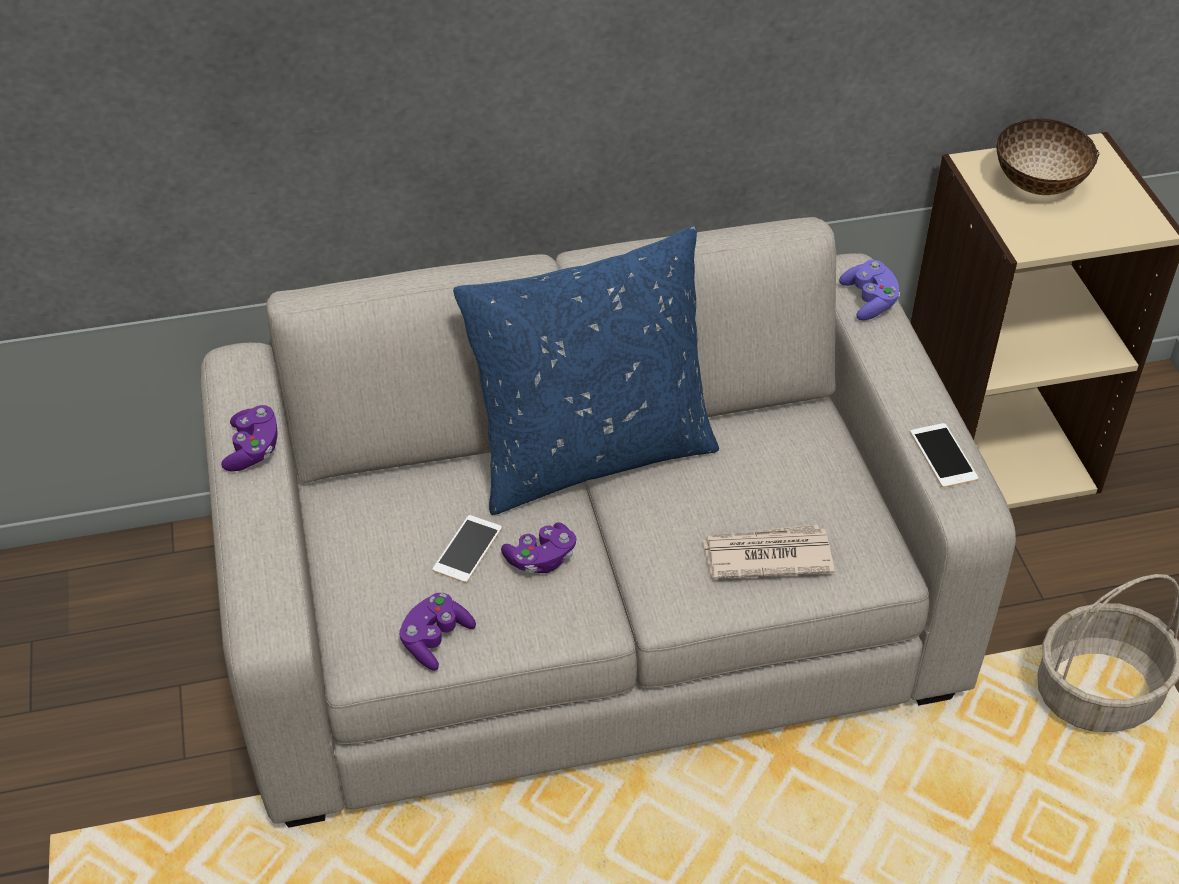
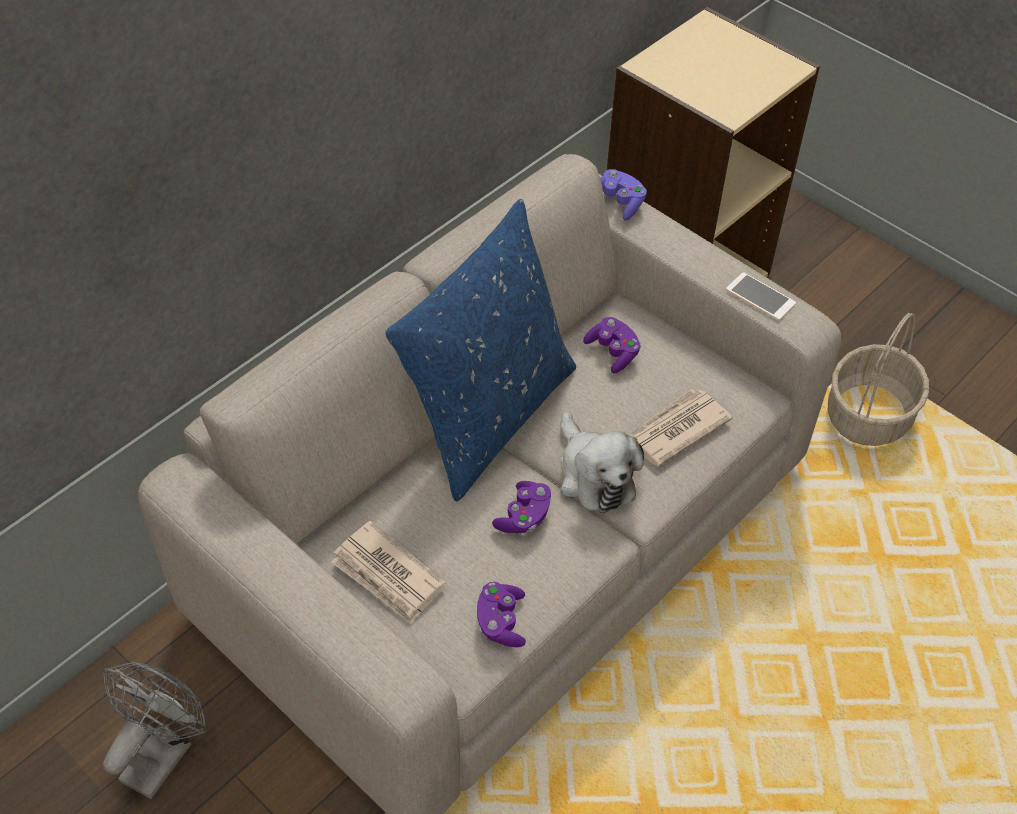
camera: 35 degrees left, 5 degrees up
(138, 632) = (162, 753): none -> grey fan
(253, 450) = (261, 548): purple game controller -> purple game controller (613, 352)
(372, 546) = (388, 576): none -> newspaper
(467, 549) = (463, 538): phone -> none
(646, 557) = (594, 475): none -> plush toy
(1037, 185) = (698, 66): bowl -> none

